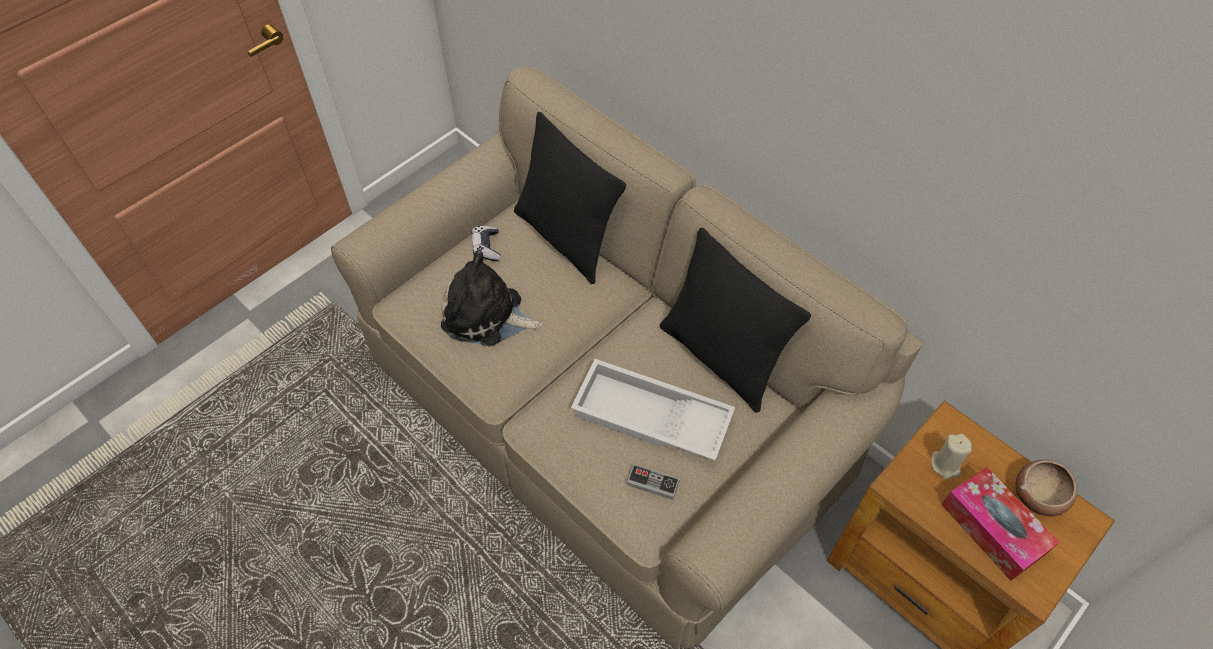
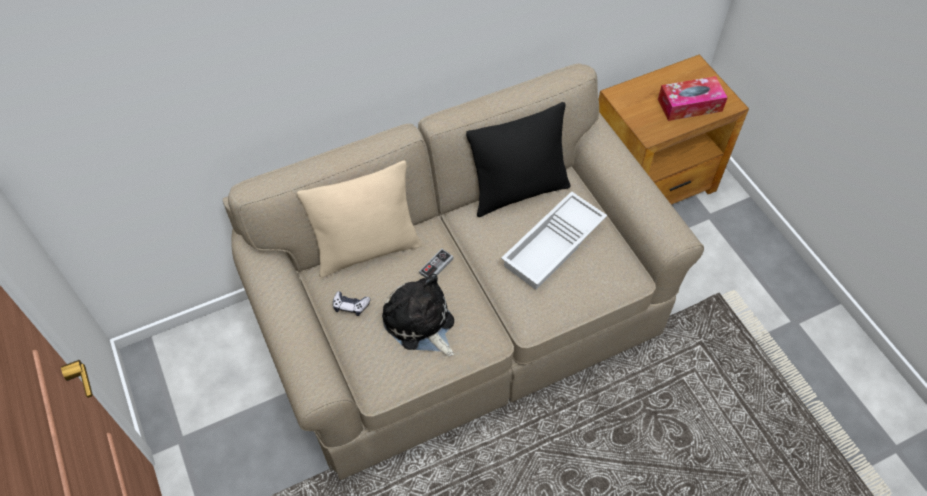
camera: 70 degrees left, 0 degrees up
(487, 316) = (420, 324): plush toy -> plush toy turned 105 degrees clockwise
(566, 238) = (367, 250): black pillow -> beige pillow
(652, 483) = (603, 261): game controller -> game controller (436, 266)
(945, 465) = (643, 108): beige candle -> none
(1039, 495) = (675, 77): bowl -> none

